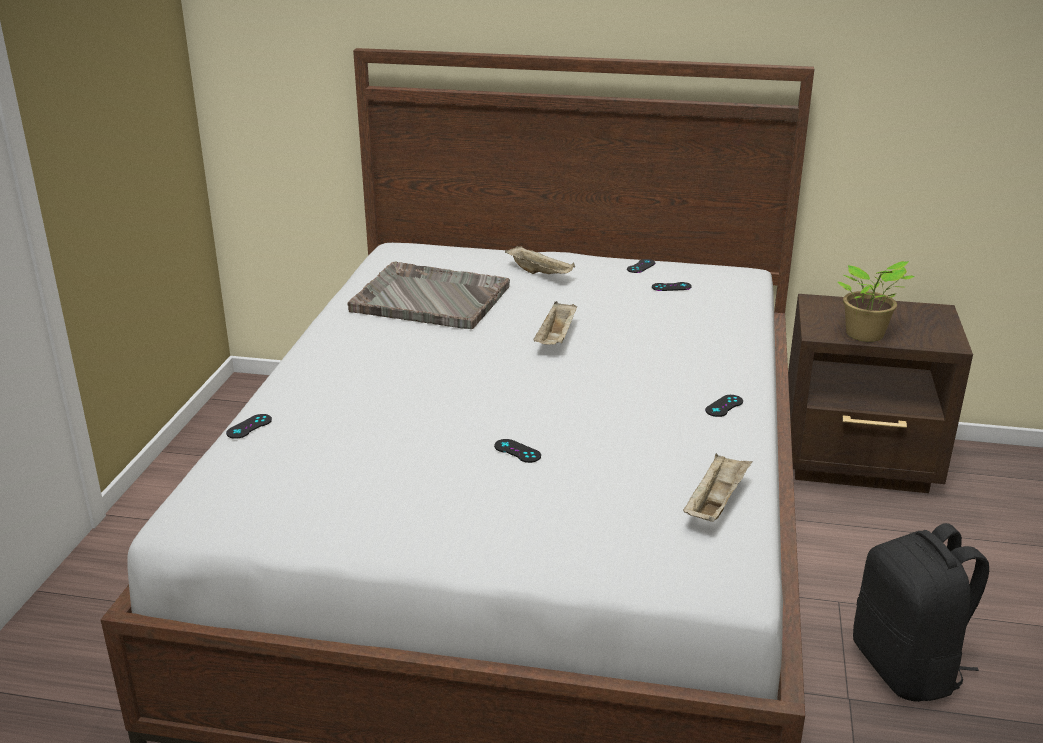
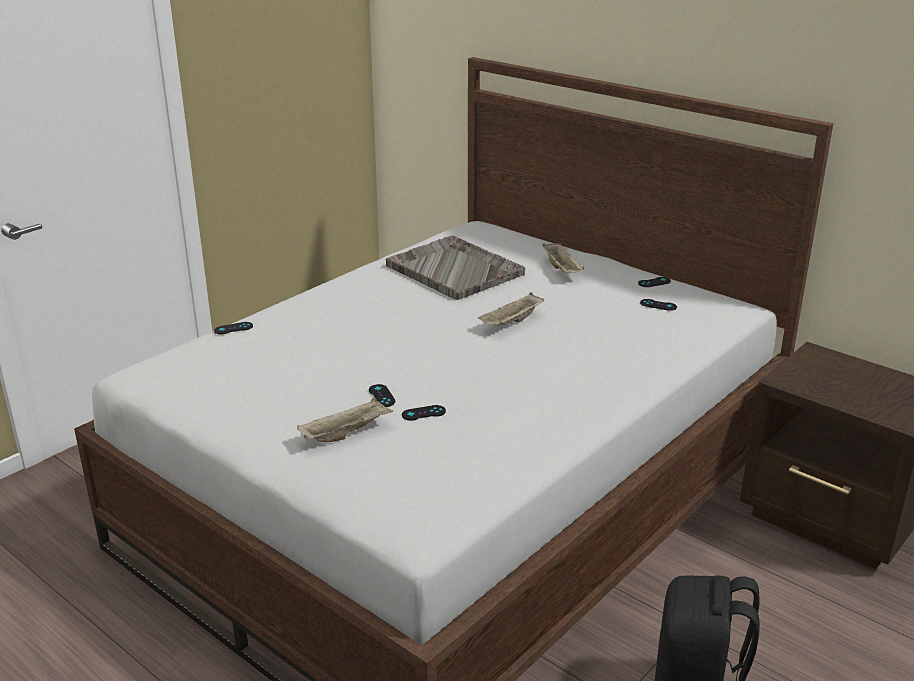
camera: 30 degrees right, 0 degrees up
(715, 503) = (477, 478): beige tray -> beige tray (346, 433)
(724, 406) = (580, 410): black game controller -> black game controller (423, 413)
(865, 336) = (826, 394): potted plant -> none

